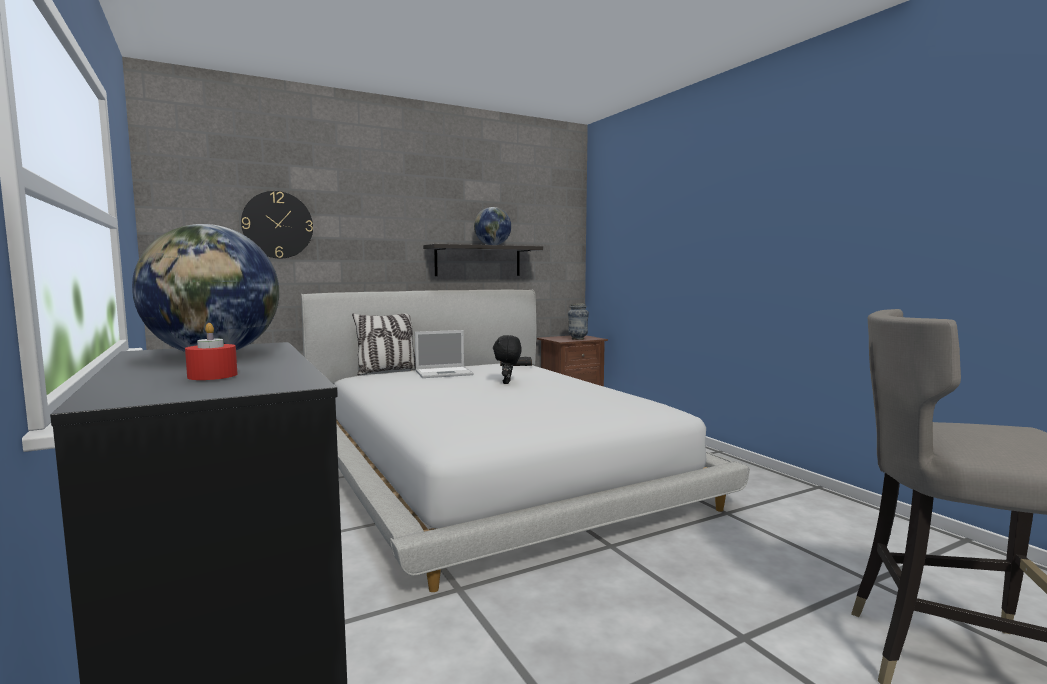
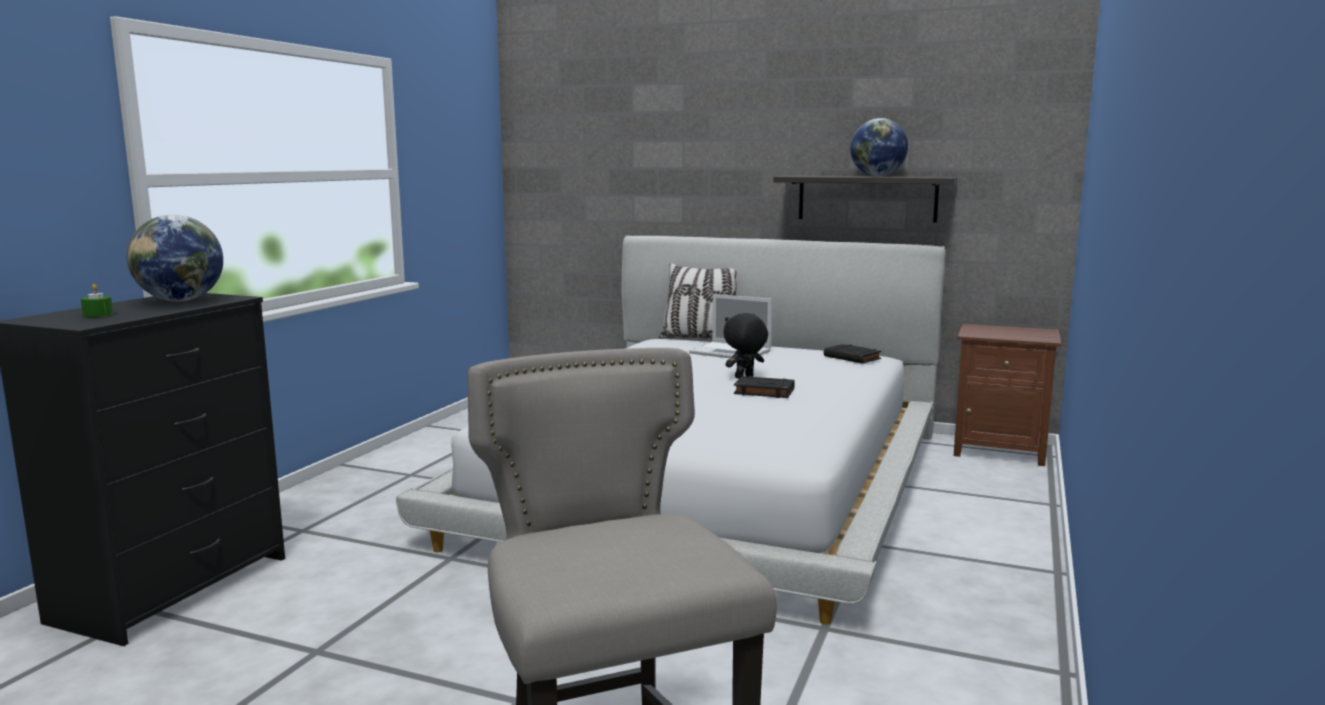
camera: 50 degrees right, 5 degrees up
(212, 375) = (98, 314): red candle -> green candle
(277, 225) = (617, 155): wall clock -> none
(546, 386) = (763, 391): none -> black book
(577, 339) = (1009, 335): vase -> none

